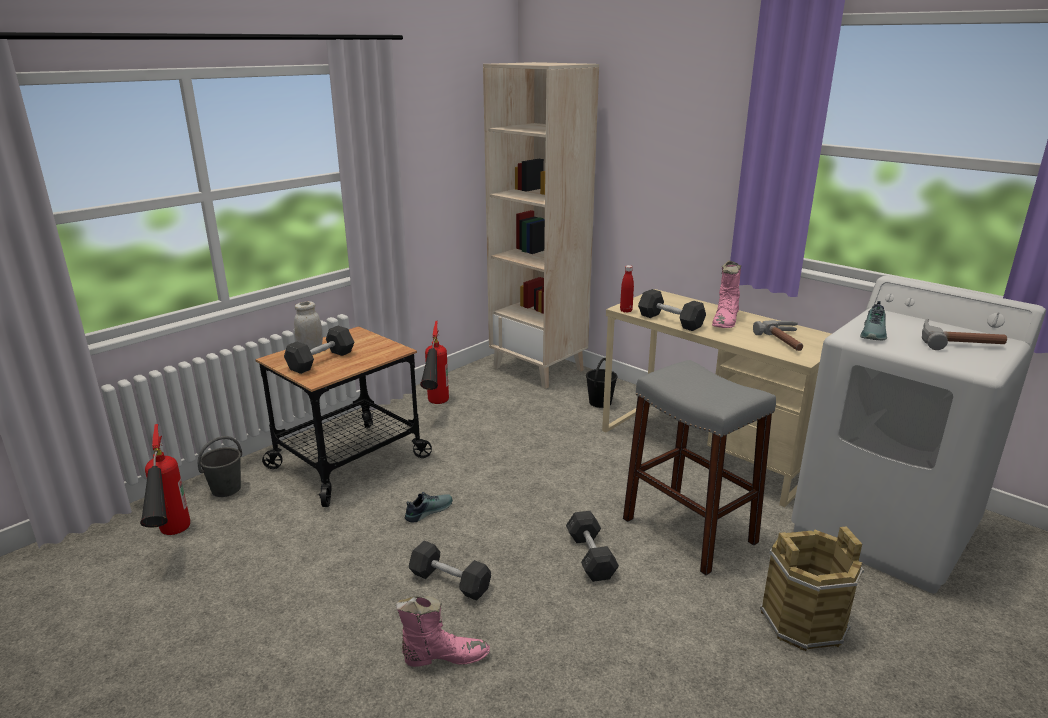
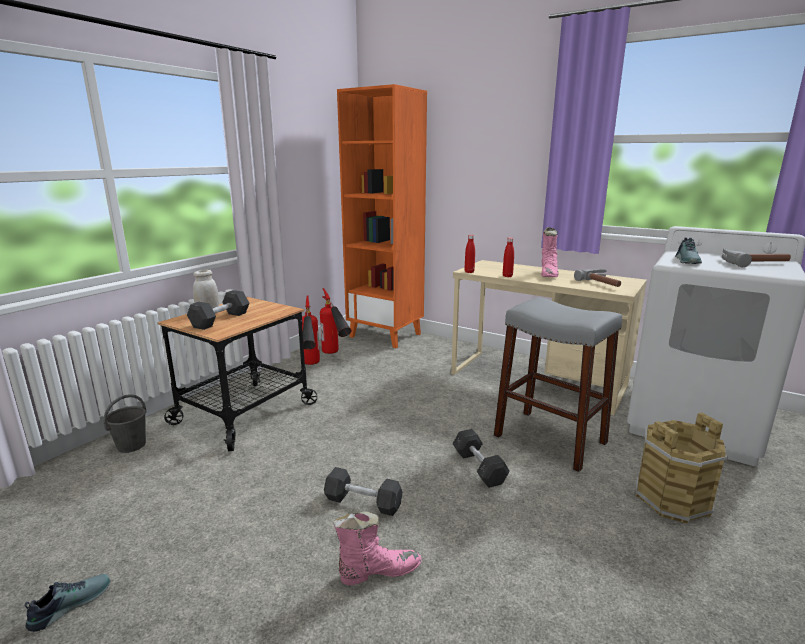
camera: 10 degrees left, 5 degrees down
(172, 543) = (81, 498): fire extinguisher -> fire extinguisher (335, 356)
(428, 511) = (326, 445): shoe -> shoe (70, 604)
(539, 369) = (386, 335): beige bookcase -> orange bookcase
(600, 402) = (442, 354): black bucket -> none
(670, 321) = (507, 276): grey dumbbell -> red bottle

